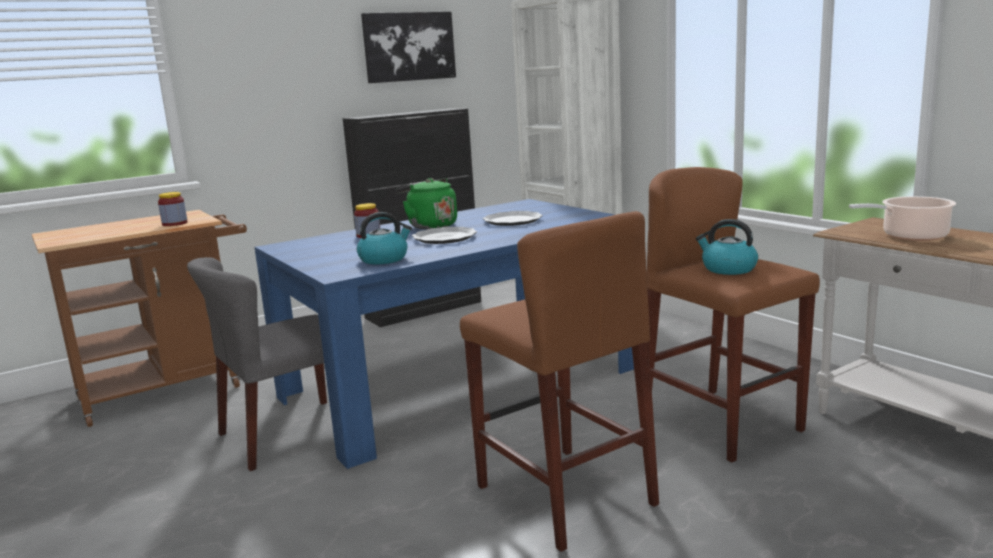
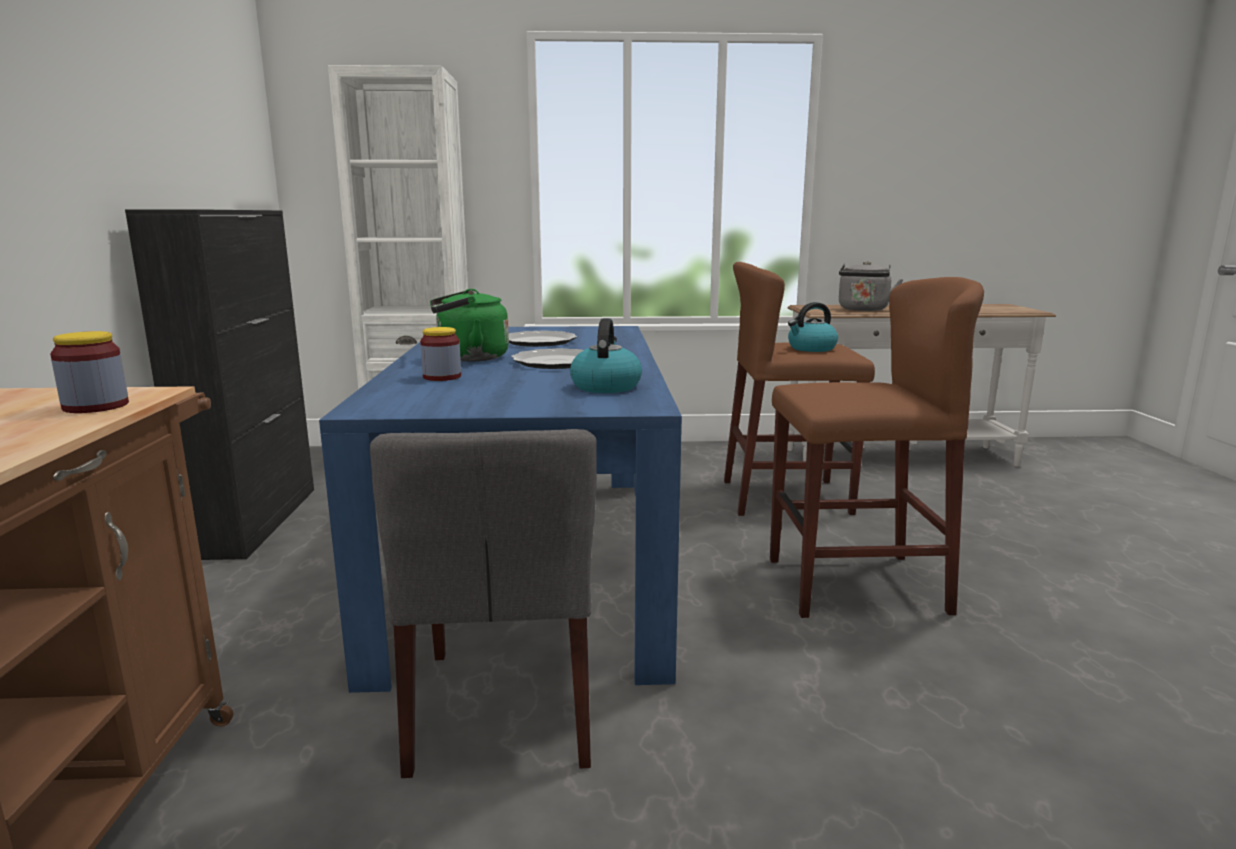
camera: 60 degrees left, 0 degrees up
(409, 46) = (174, 103): picture -> none
(910, 236) = (863, 310): cooking pot -> grey kettle

